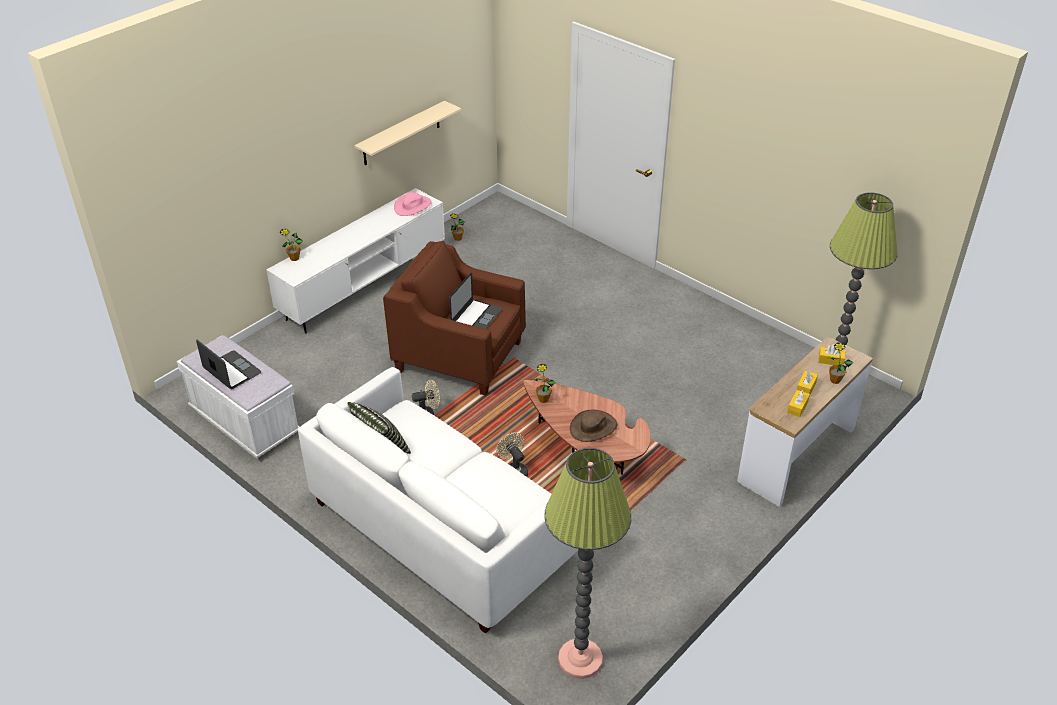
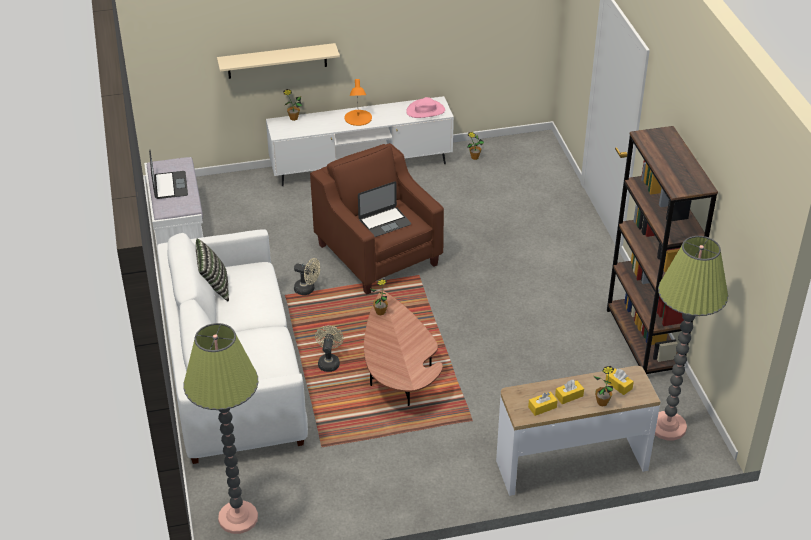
camera: 35 degrees right, 0 degrees up
(357, 235) = (358, 118): none -> orange table lamp
(401, 133) = (434, 42): beige shelf -> beige shelf (277, 61)
(593, 427) = (395, 352): brown hat -> none
(744, 329) = (644, 340): none -> brown bookcase

